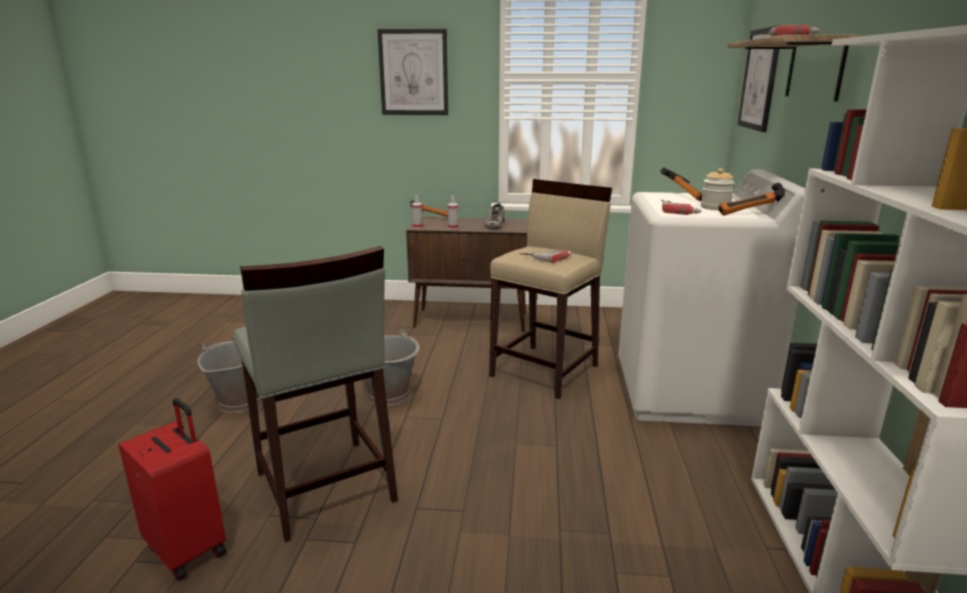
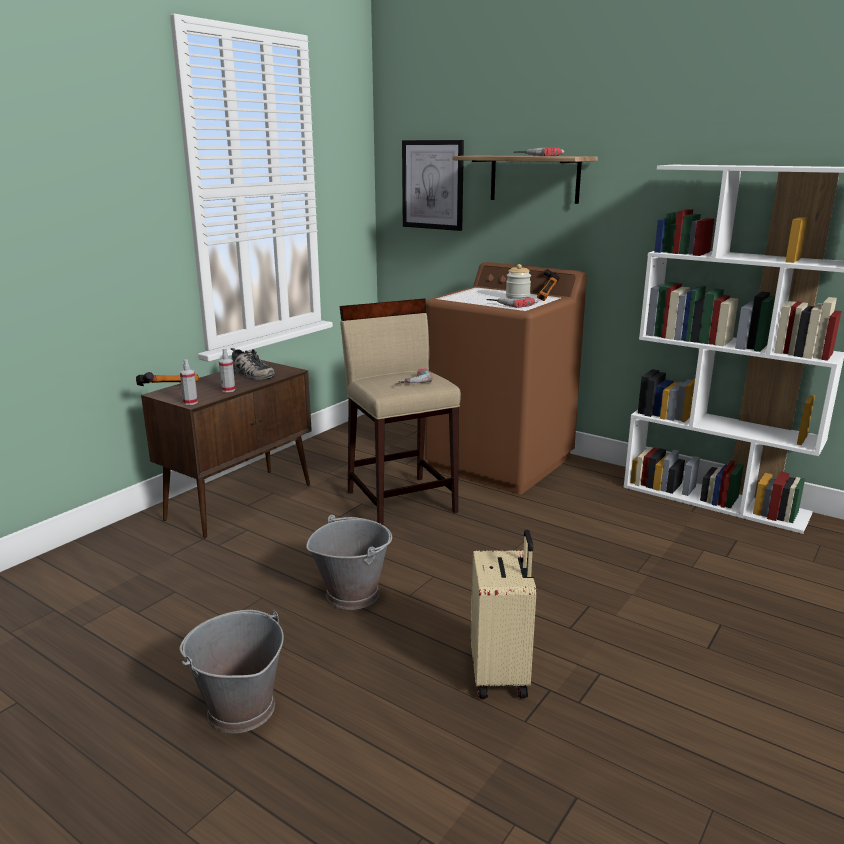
camera: 60 degrees left, 0 degrees up
(188, 549) = (550, 792): red suitcase -> none
(324, 488) = (501, 675): grey stool -> beige suitcase
(414, 72) = (87, 192): picture -> none
(686, 196) = (468, 294): hammer -> none
(688, 392) = (500, 462): white washing machine -> brown washing machine

